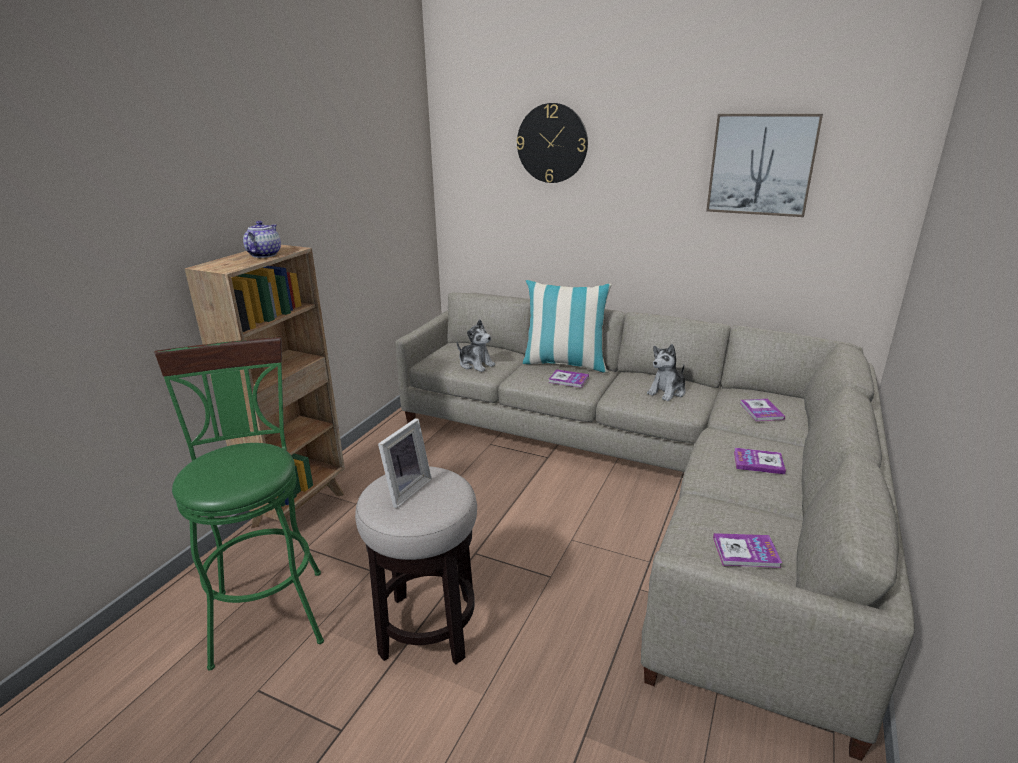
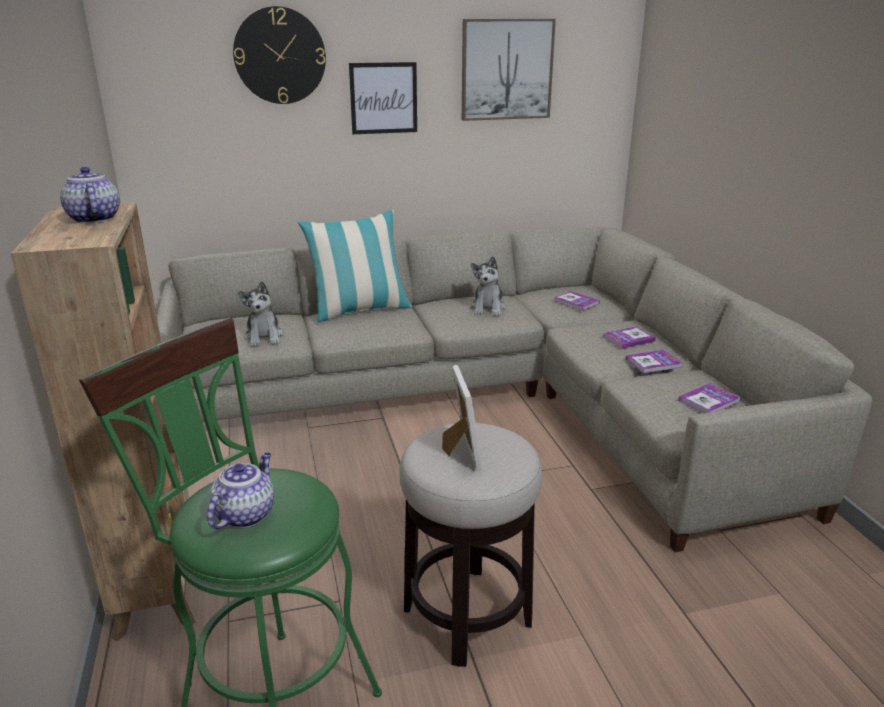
camera: 40 degrees left, 0 degrees up
(220, 468) = (245, 514): none -> teapot
(476, 364) = (264, 337): plush toy -> plush toy turned 75 degrees clockwise
(568, 379) = (387, 323): book -> book (653, 363)
(634, 184) = (383, 98): none -> picture

